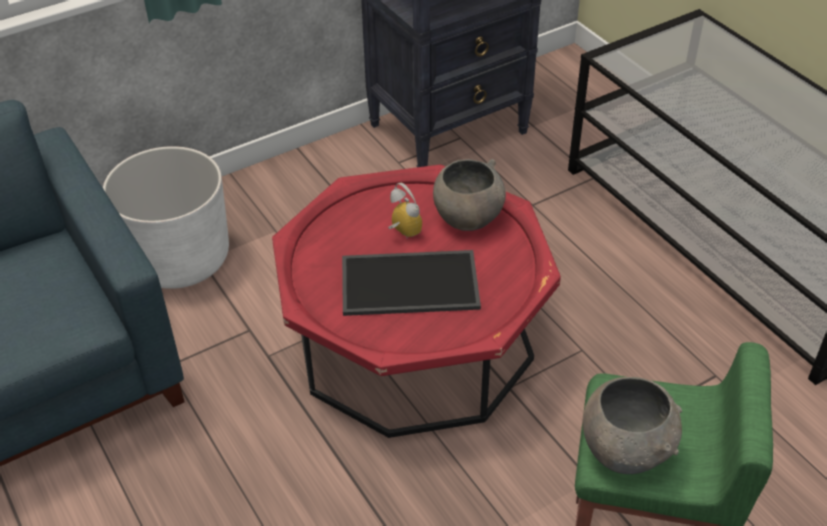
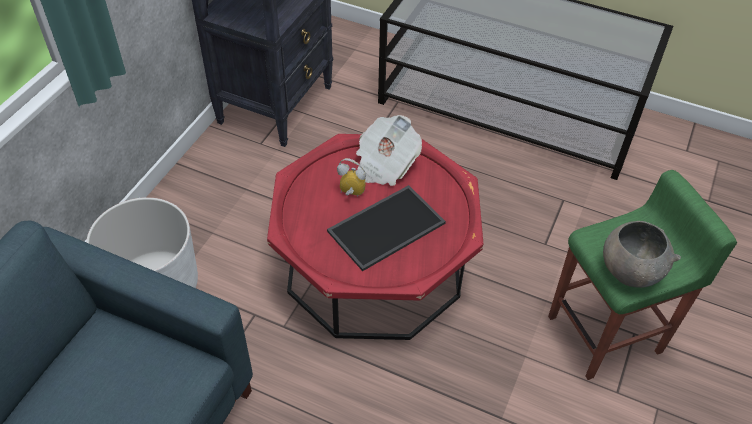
camera: 35 degrees left, 5 degrees up
(467, 218) = (384, 164): grey bowl -> newspaper

